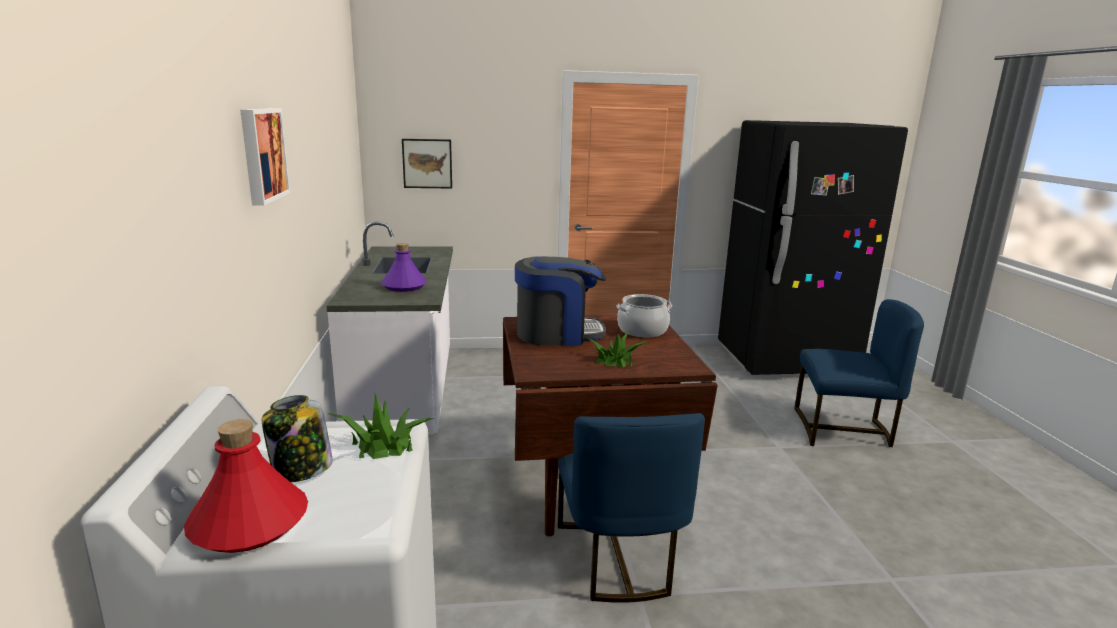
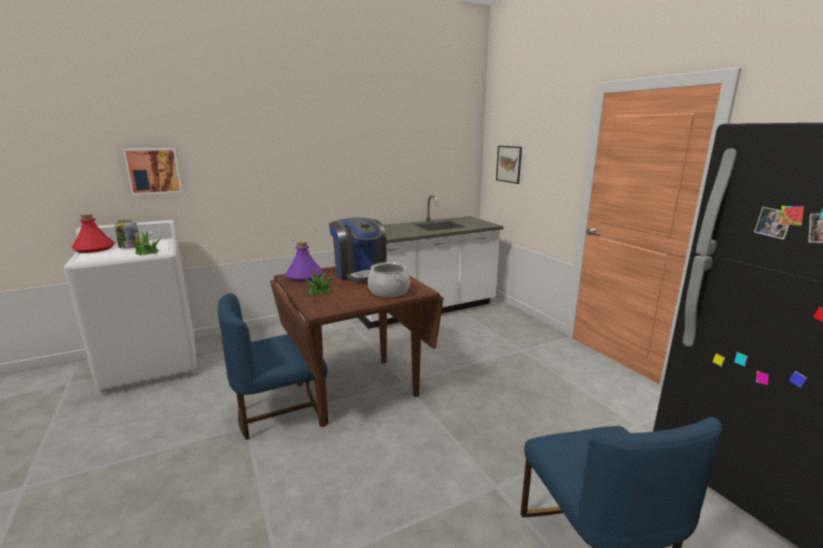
camera: 70 degrees right, 0 degrees up
(261, 154) = (278, 142): picture -> picture (153, 171)
(404, 286) = (395, 232): purple bottle -> purple bottle (304, 276)

